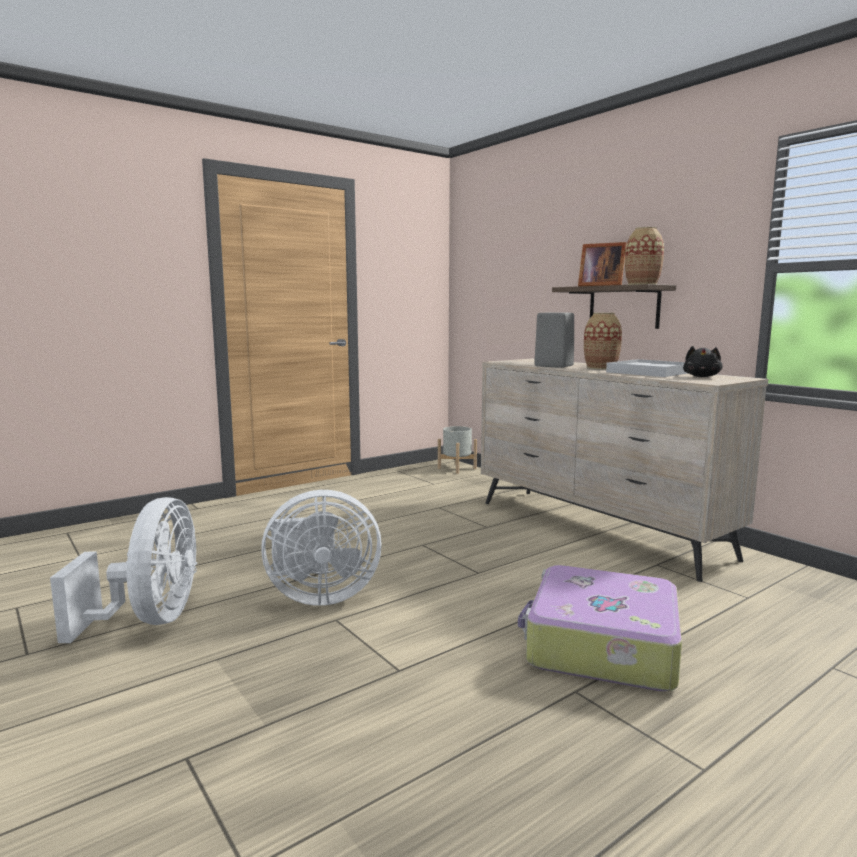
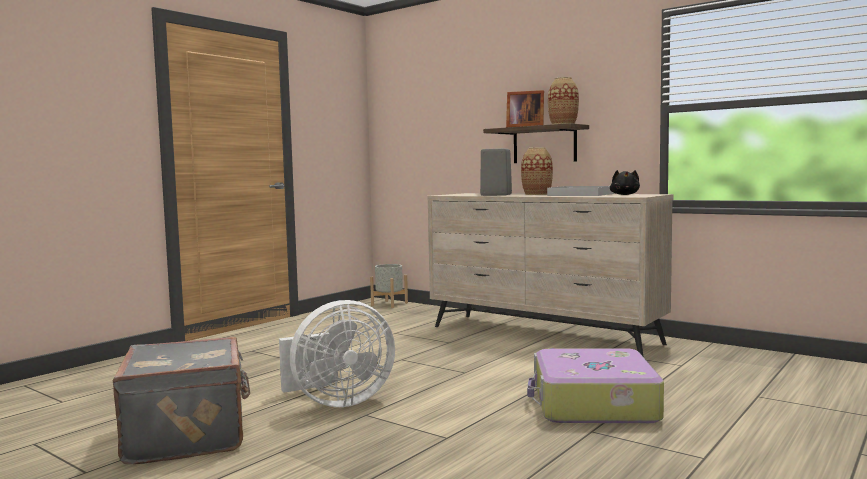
camera: 15 degrees left, 5 degrees down
(150, 620) = (189, 435): white fan -> grey suitcase

